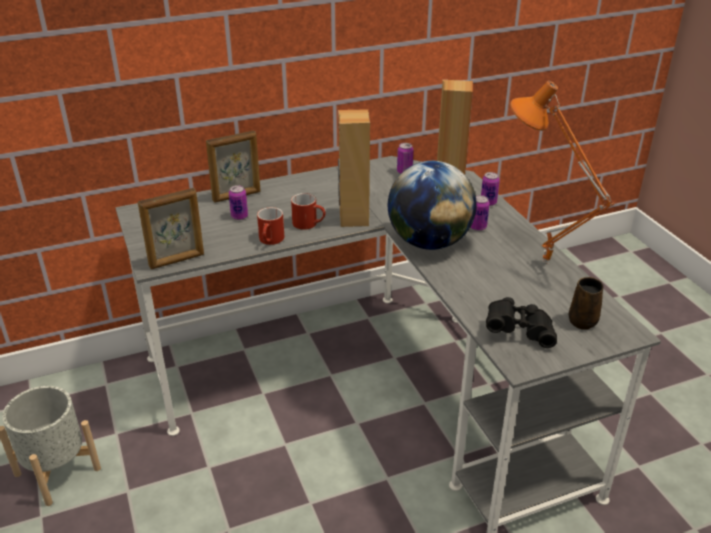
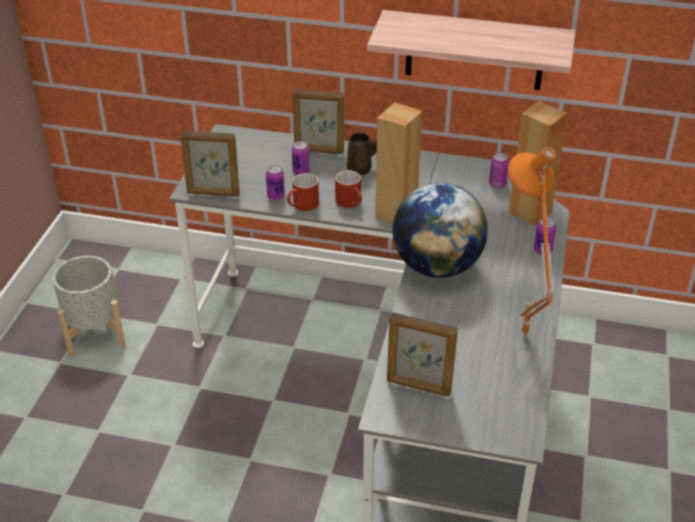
camera: 35 degrees right, 5 degrees up
(354, 61) = (474, 51): none -> shelf
(478, 227) = (501, 271): can -> can (276, 196)
(519, 331) = (418, 387): black binoculars -> picture frame
(583, 320) = (490, 406): brown mug -> brown mug (360, 169)

